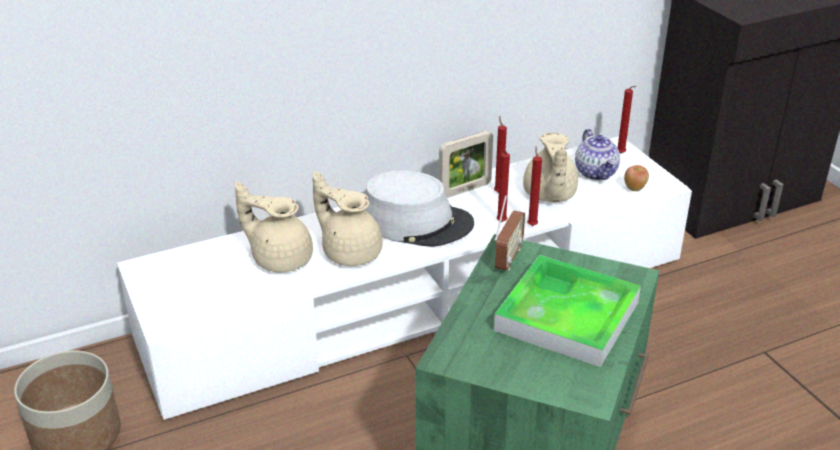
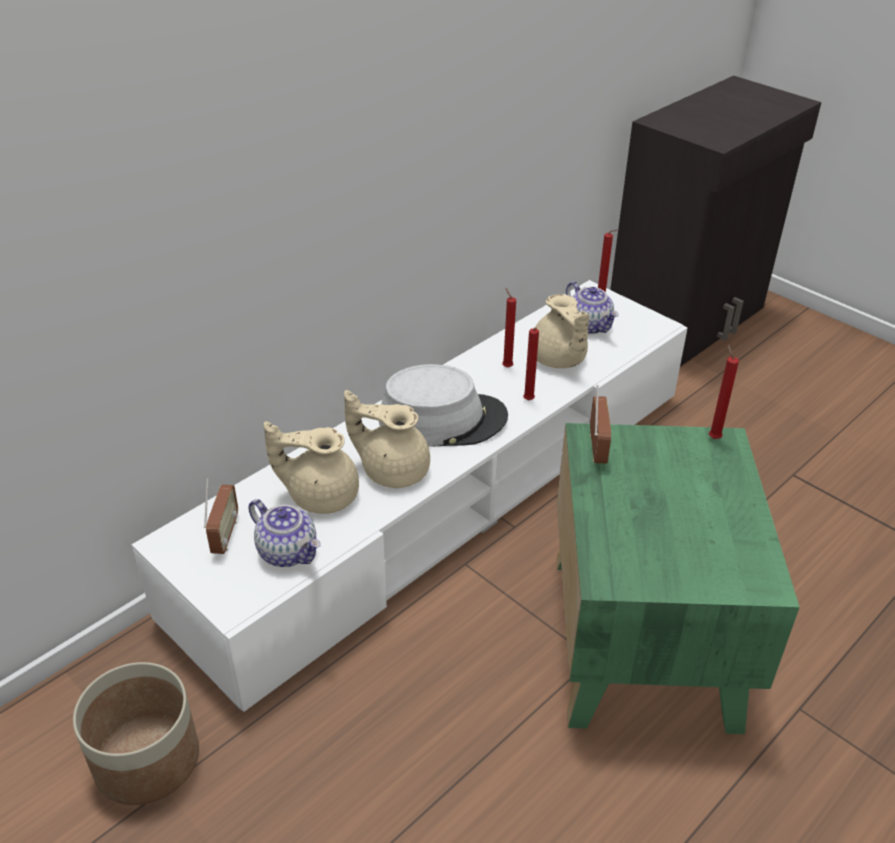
camera: 20 degrees left, 5 degrees up
(188, 272) = (225, 536): none -> radio
(230, 294) = (288, 552): none -> teapot
(465, 189) = (471, 371): picture frame -> none
(532, 225) = (560, 397): red candle -> red candle (713, 437)
(567, 316) = (692, 501): tray -> none
(635, 188) = (635, 336): apple -> none

